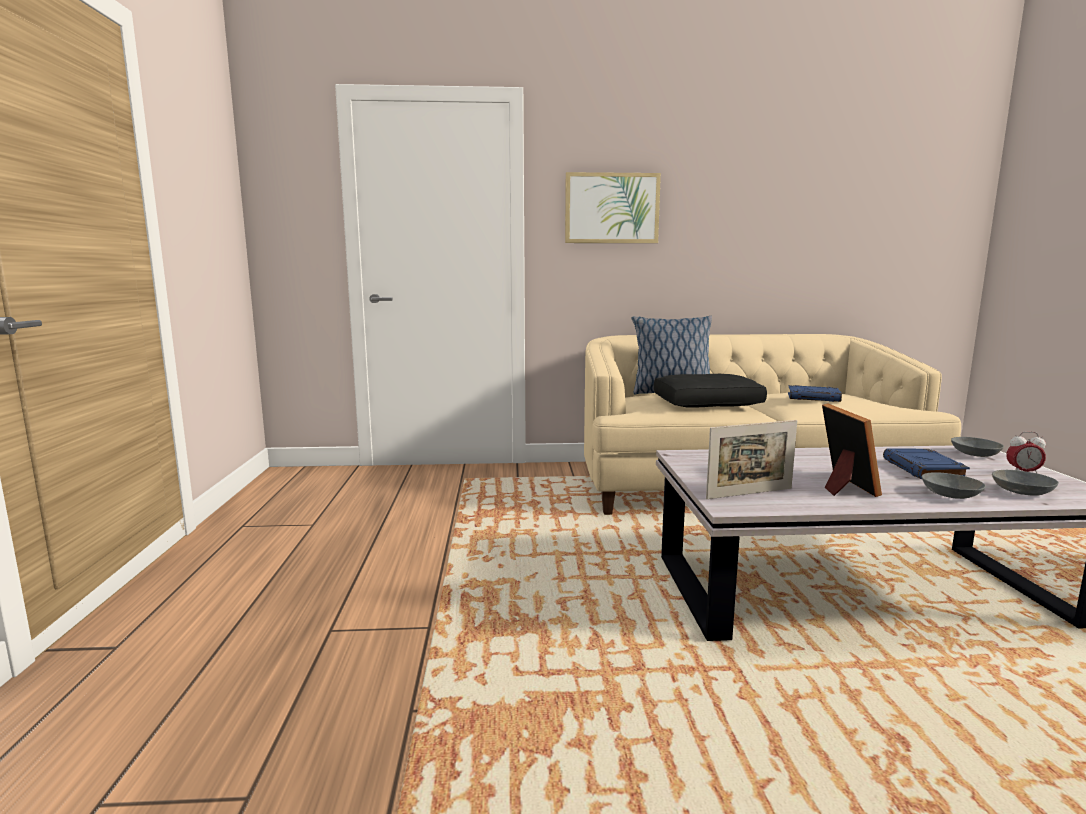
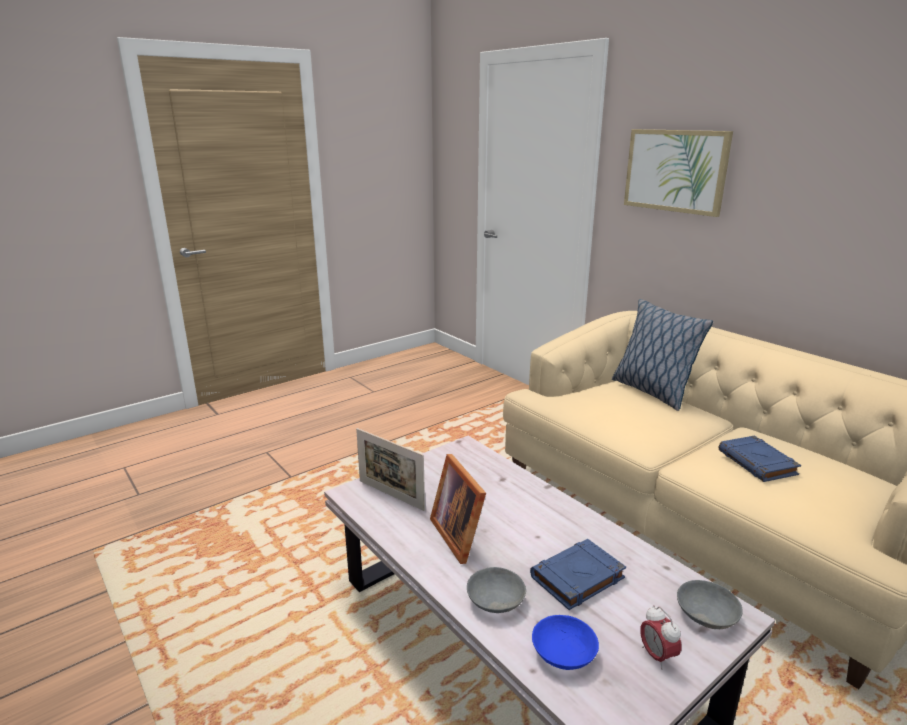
camera: 55 degrees right, 10 degrees up
(707, 402) = (628, 416): black pillow -> none
(842, 485) = (460, 534): picture frame -> picture frame turned 105 degrees clockwise
(1022, 491) = (565, 653): grey bowl -> blue bowl

